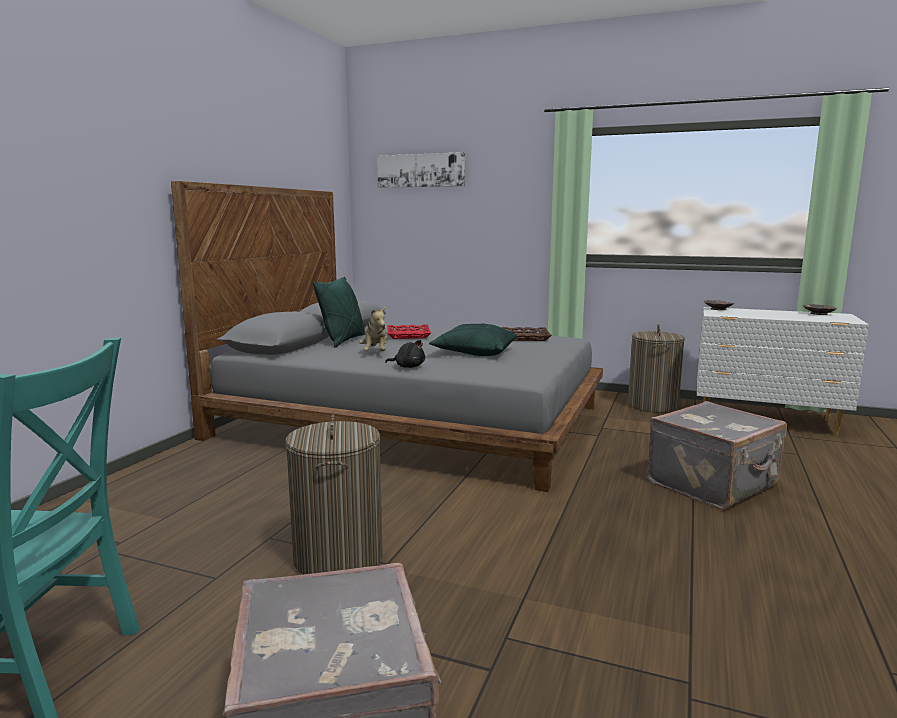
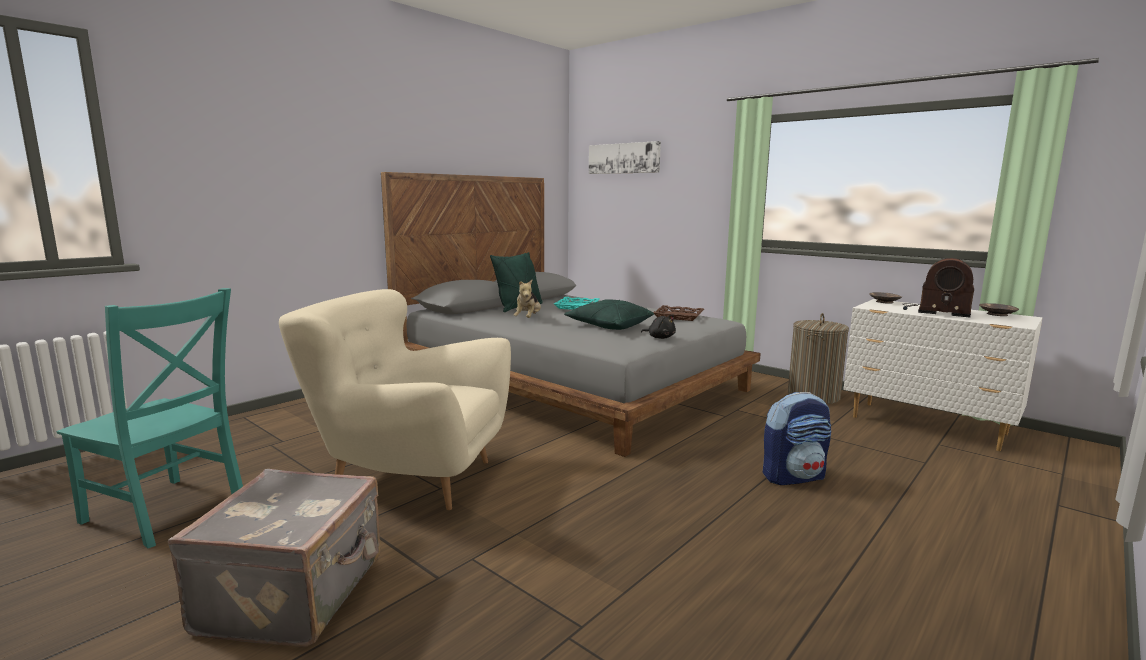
camera: 20 degrees right, 0 degrees up
(338, 557) = (409, 477): laundry basket -> beige armchair
(408, 367) = (536, 332): black plush toy -> black plush toy (660, 337)
(409, 335) = (577, 306): red tray -> turquoise tray
(714, 485) = (793, 476): grey suitcase -> backpack
(771, 314) = (935, 311): none -> radio

